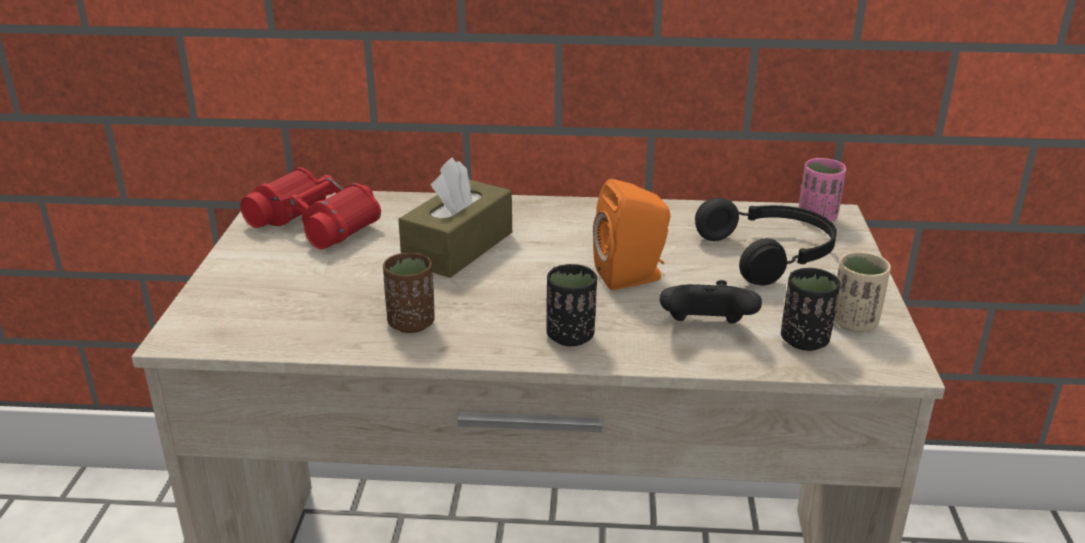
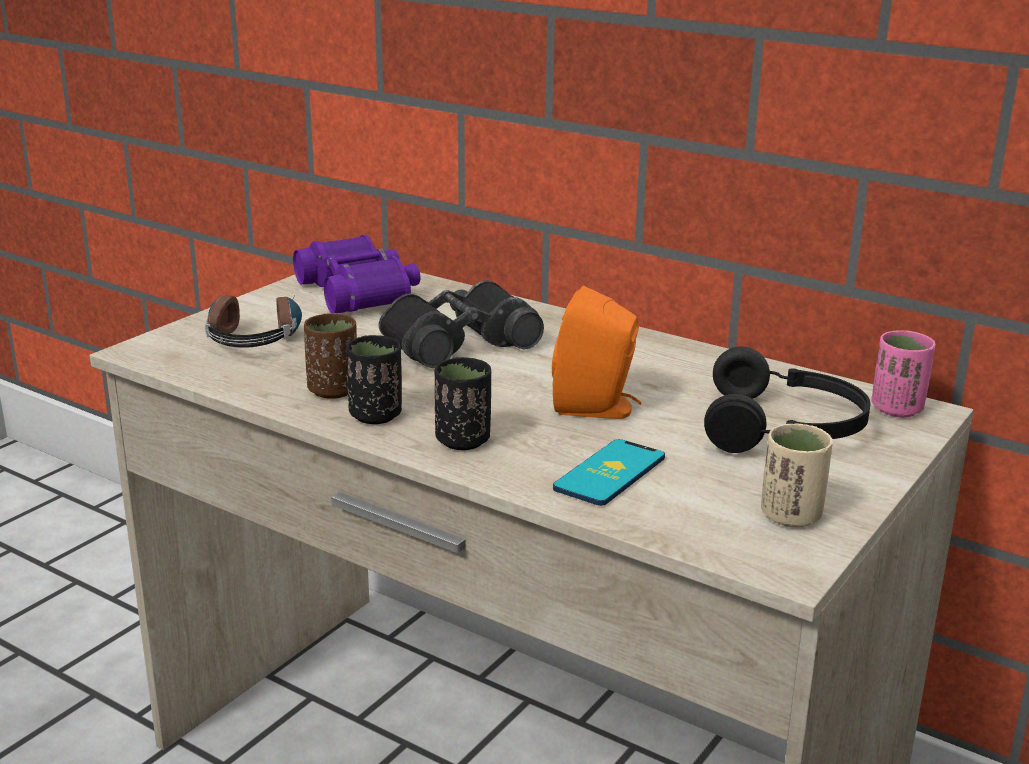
camera: 30 degrees right, 5 degrees down
(274, 289) = (255, 334): none -> headphones
(318, 222) = (360, 292): red binoculars -> purple binoculars
(458, 247) = (458, 342): brown tissue box -> black binoculars
(706, 329) = (610, 473): black game controller -> phone
(805, 340) = (706, 514): black cup -> black cup (375, 415)

